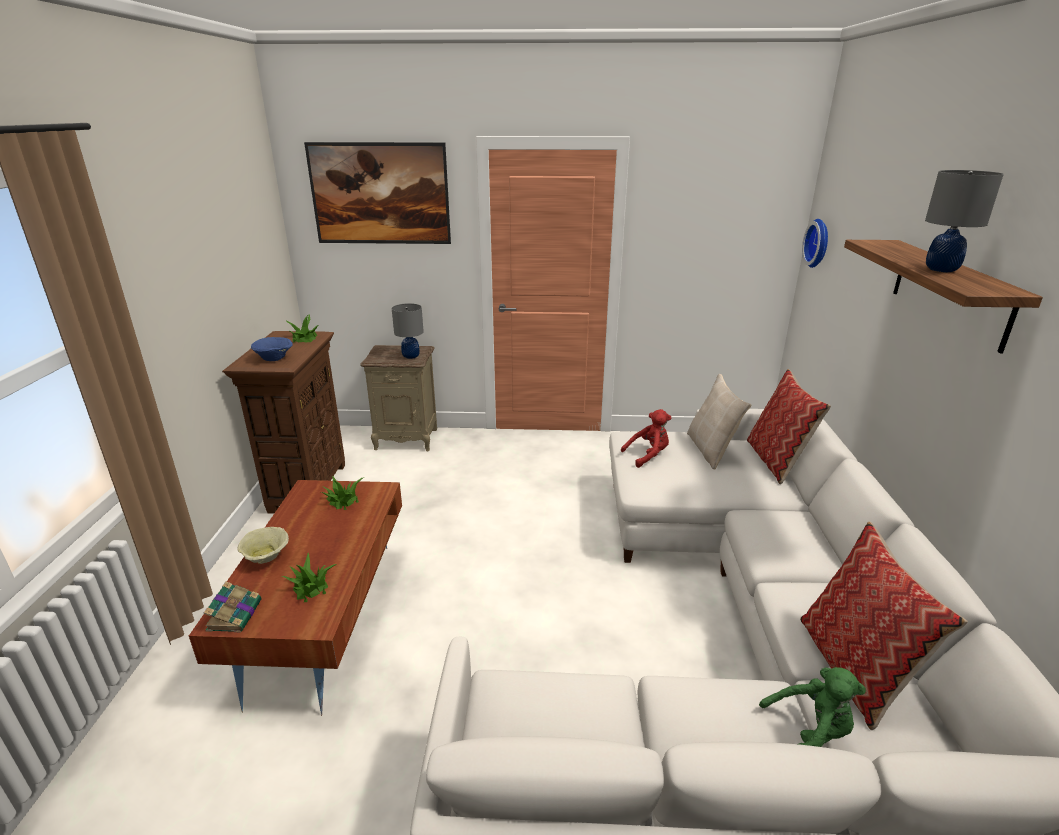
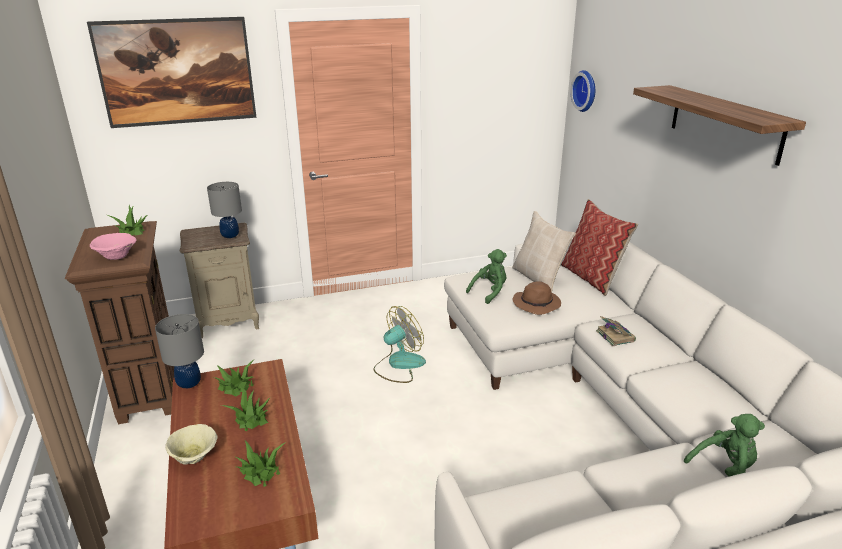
camera: 20 degrees left, 0 degrees up
(235, 614) = (200, 516): book -> book (614, 335)
(275, 358) = (117, 256): blue bowl -> pink bowl
(336, 533) = (251, 418): none -> potted plant
(539, 514) = (399, 365): none -> fan
(648, 455) = (490, 292): red plush toy -> green plush toy
(691, 478) = (537, 304): none -> brown hat
(854, 669) = (727, 419): pillow -> none
(940, 270) = (726, 108): grey table lamp -> grey table lamp (188, 384)

